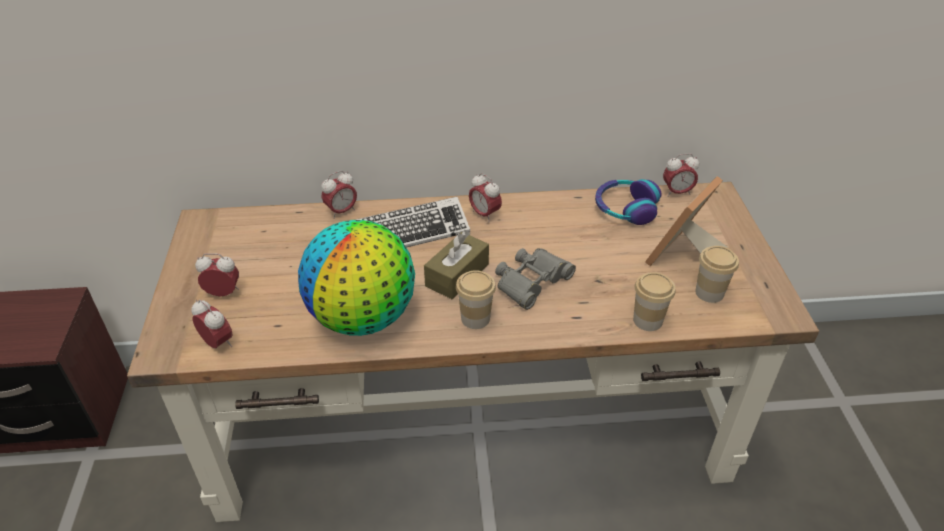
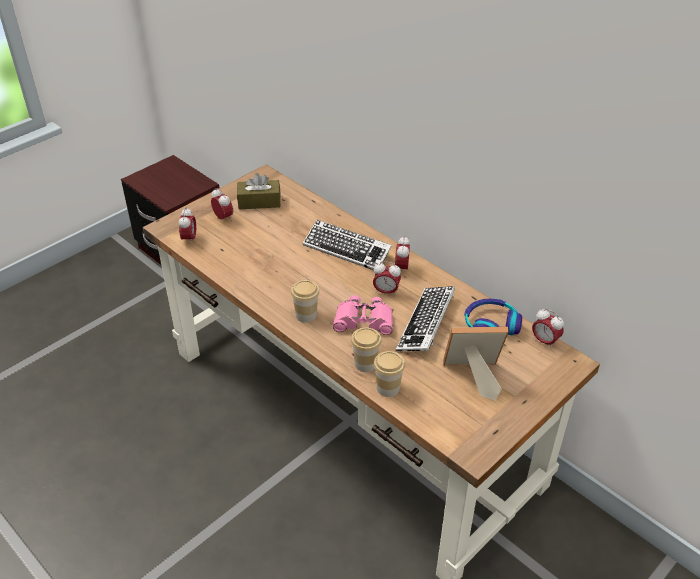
camera: 50 degrees right, 0 degrees up
(341, 211) = (333, 215): alarm clock -> alarm clock (386, 292)
(363, 318) = (259, 274): globe -> none
(457, 275) = (333, 288): brown tissue box -> brown tissue box (259, 202)
(532, 282) = (364, 321): grey binoculars -> pink binoculars
(581, 244) = (426, 323): none -> keyboard
(709, 293) = (450, 406): cup -> cup (365, 364)

